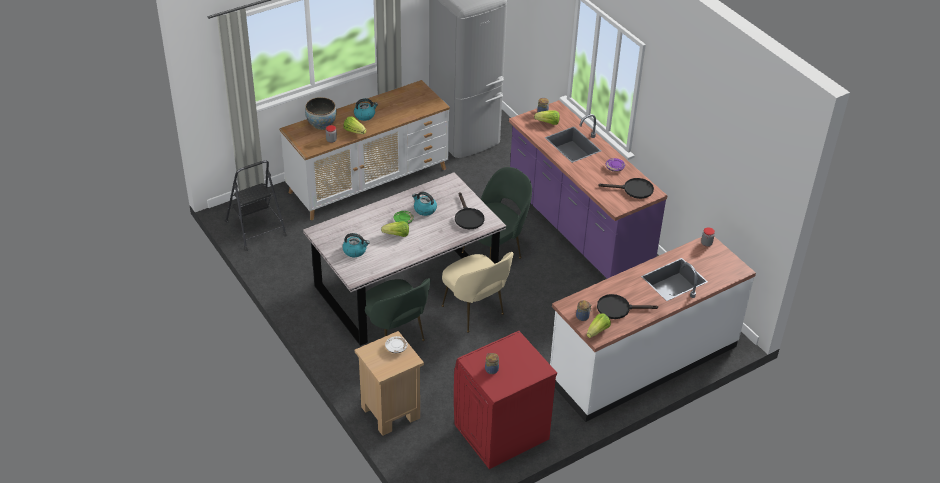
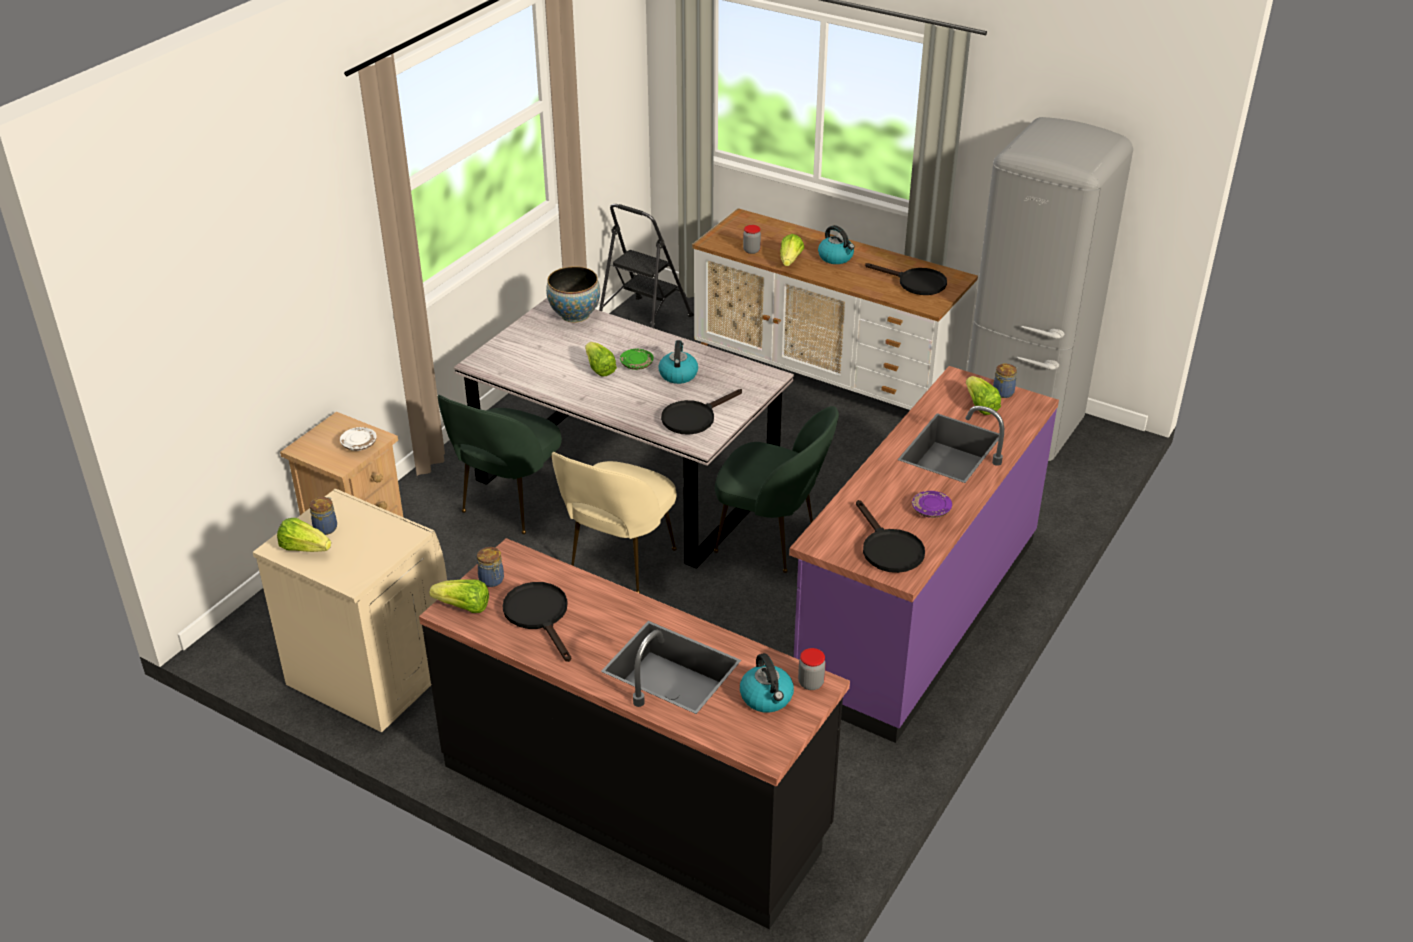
camera: 65 degrees right, 5 degrees down
(321, 125) = (777, 233): bowl -> bowl (574, 315)
(355, 251) = (537, 346): kettle -> kettle (767, 698)
(412, 101) = (915, 283): none -> black frying pan
(501, 433) = (371, 674): red washing machine -> beige washing machine
(504, 381) = (304, 548): none -> lettuce
(642, 362) = (635, 799): white counter -> black counter

